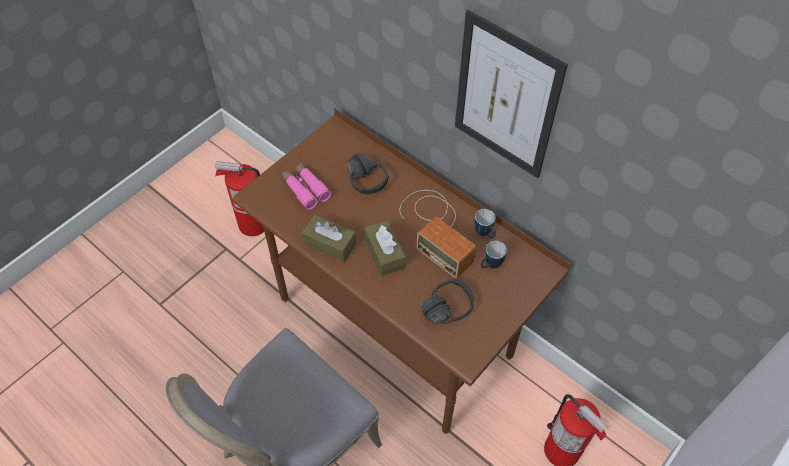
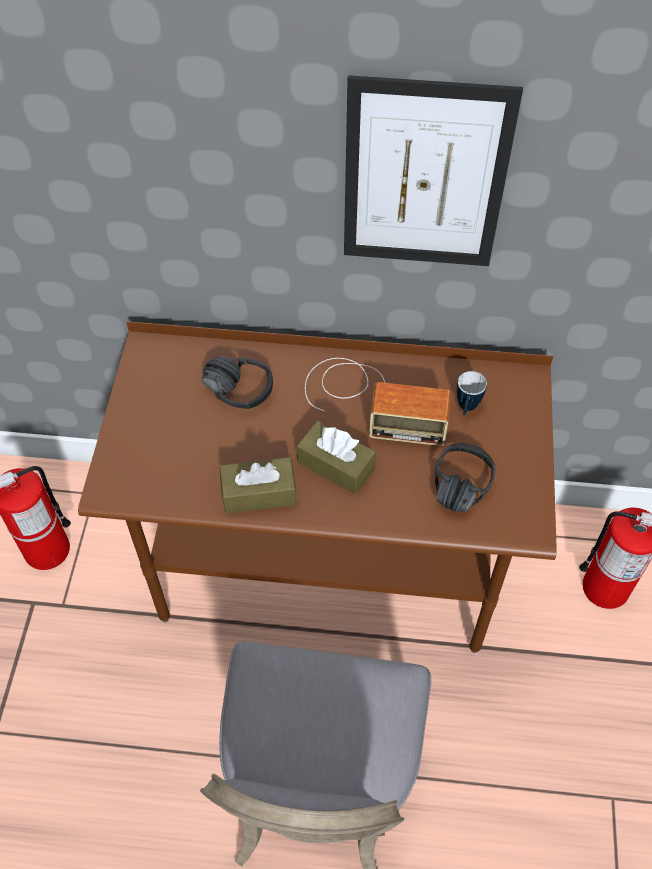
camera: 35 degrees left, 0 degrees up
(305, 189) = (170, 443): pink binoculars -> none
(485, 234) = (431, 376): mug -> none

